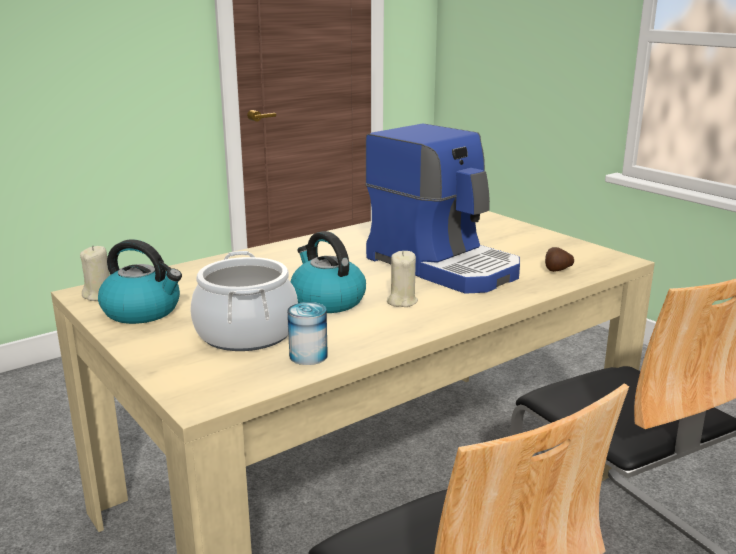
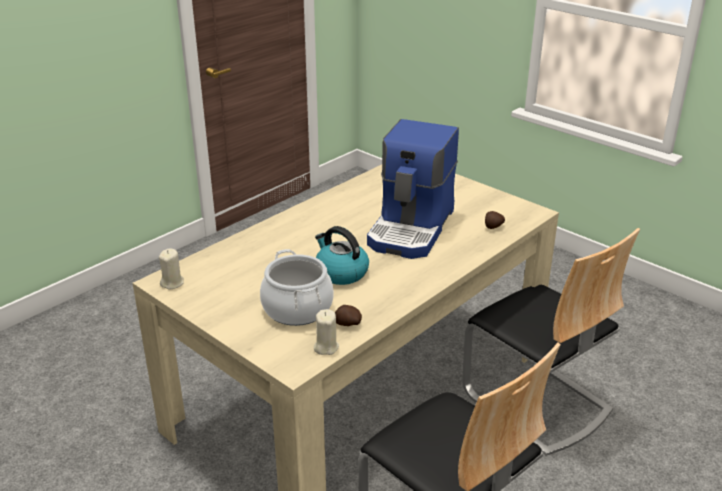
camera: 10 degrees left, 10 degrees up
(143, 311) = (213, 295): kettle -> none
(308, 356) = (347, 324): can -> potato
(402, 301) = (393, 268): beige candle -> beige candle (326, 347)
(444, 265) = (412, 229): coffee machine -> coffee machine turned 75 degrees clockwise

